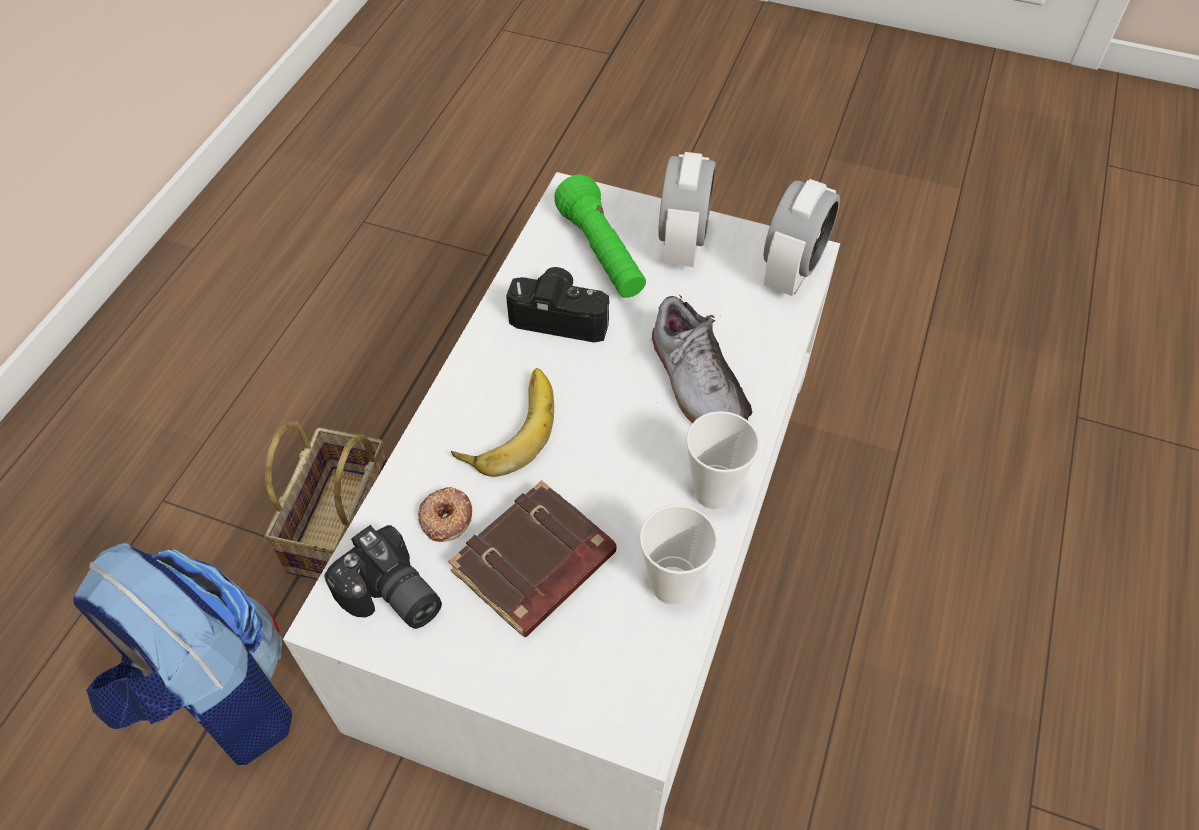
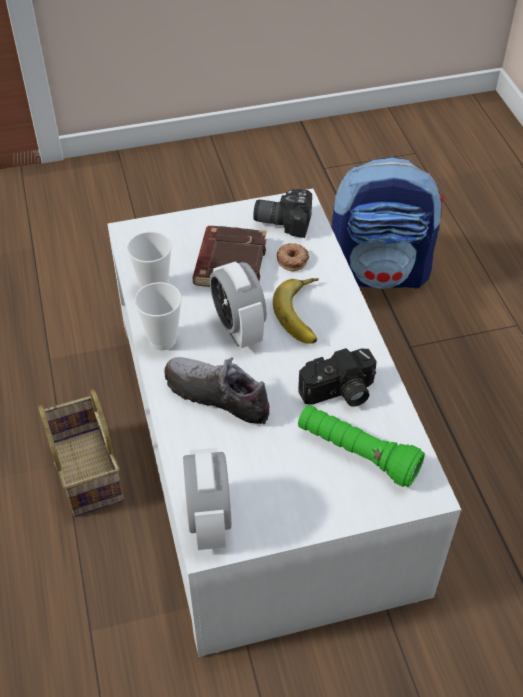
camera: 145 degrees right, 5 degrees down
(343, 529) = (407, 365): basket -> basket (84, 470)
(682, 244) = (307, 496): alarm clock -> alarm clock (238, 328)

